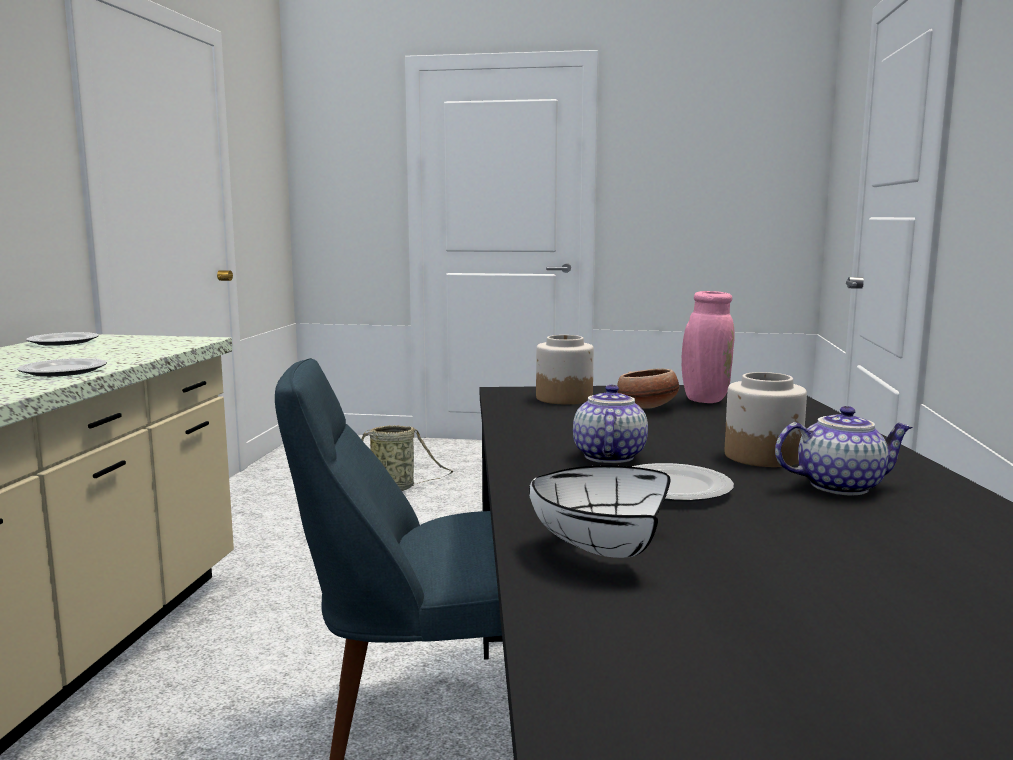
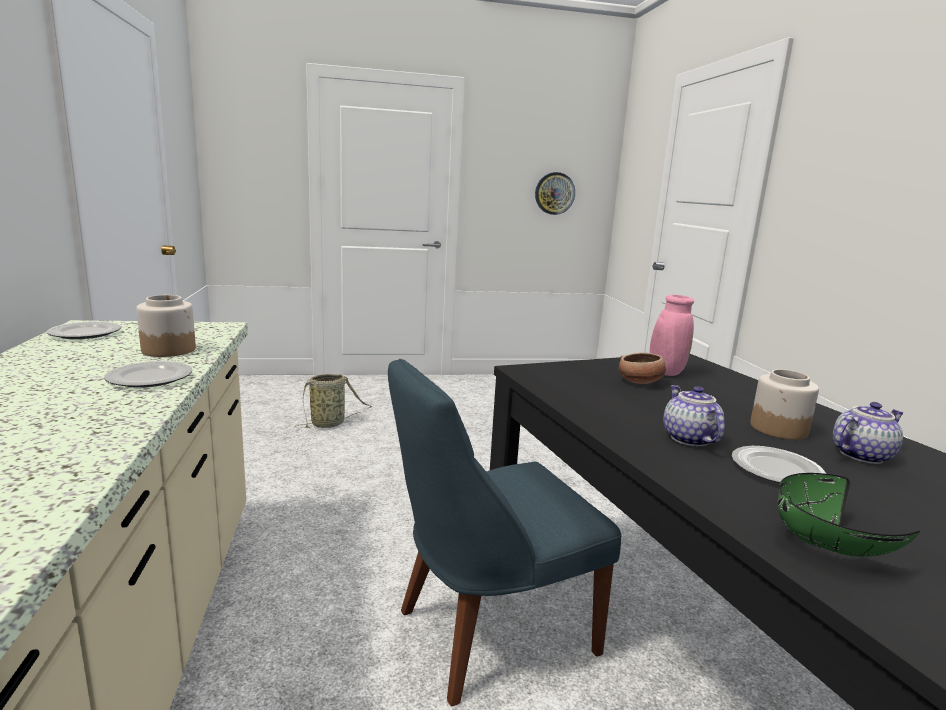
camera: 20 degrees left, 5 degrees up
(564, 398) = (572, 375): jar -> jar (169, 350)
(595, 550) = (823, 546): white bowl -> green bowl
(731, 192) = (554, 193): none -> wall clock

